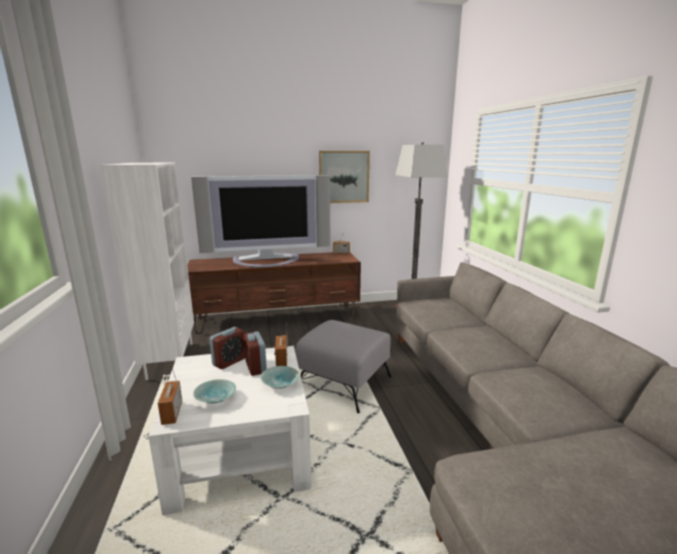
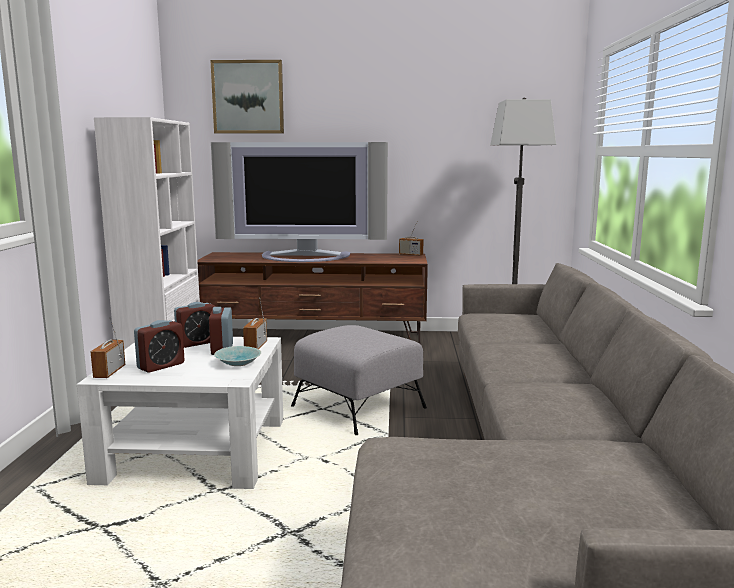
camera: 15 degrees right, 5 degrees down
(215, 397) = (161, 366): turquoise bowl -> alarm clock
(344, 177) = (418, 148): picture -> picture (248, 97)

